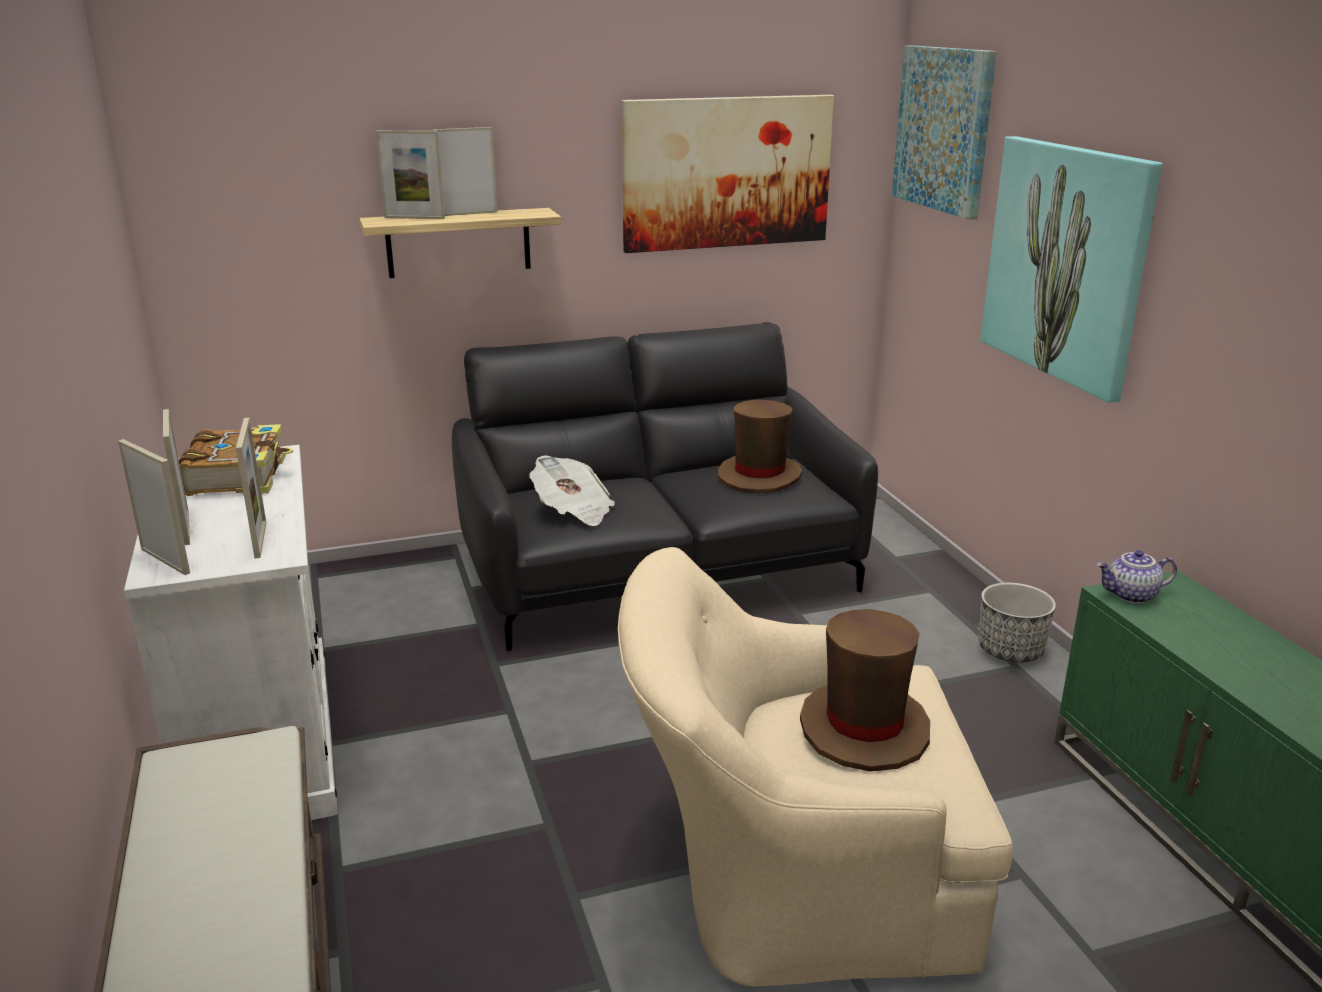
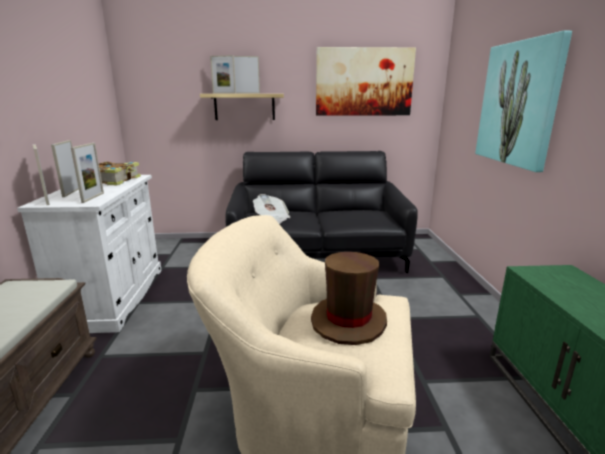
camera: 15 degrees right, 5 degrees down
(759, 476) = (363, 214): brown hat -> none
(944, 129) = (466, 57): picture -> none
(1011, 650) = (477, 308): planter -> none
(1131, 596) = (537, 273): teapot -> none

